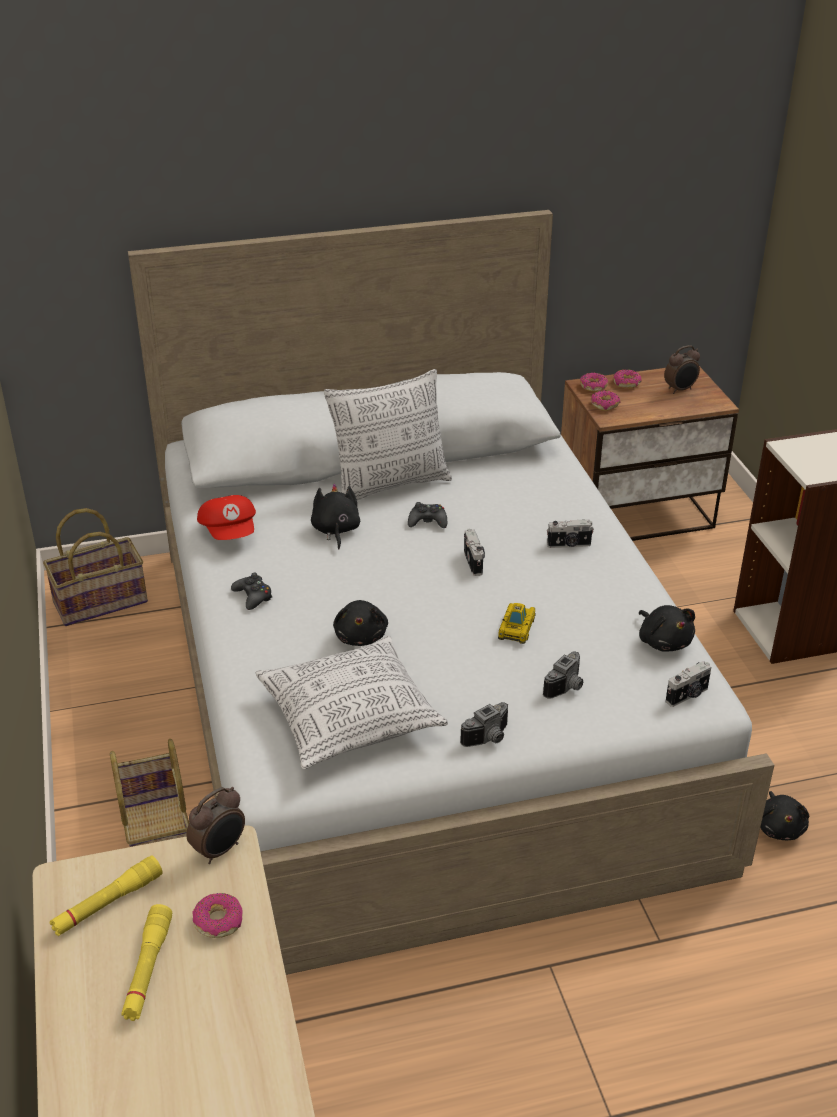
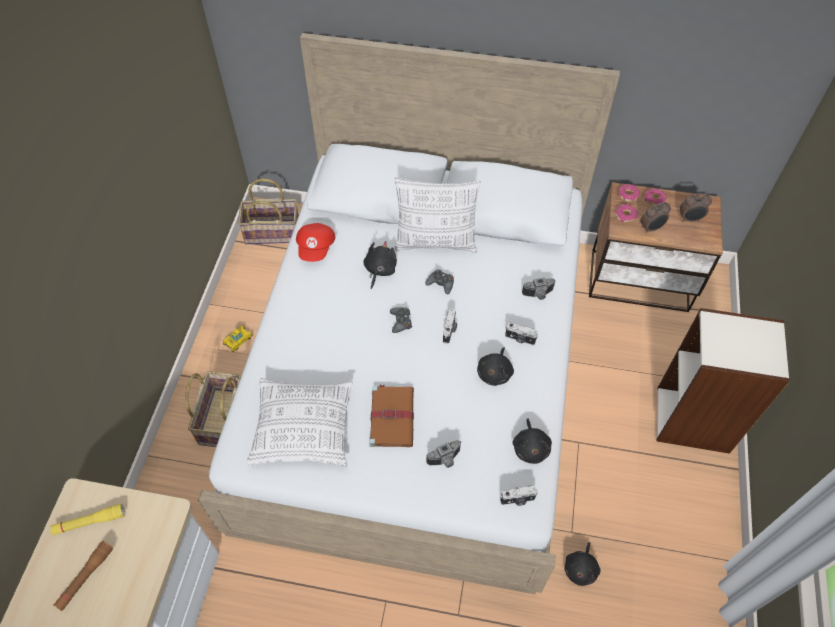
camera: 25 degrees right, 20 degrees up
(147, 969) = (85, 577): yellow flashlight -> brown flashlight
(218, 921) = (136, 562): donut -> none
(220, 850) = (163, 511): alarm clock -> alarm clock (651, 228)
(253, 596) = (301, 307): black game controller -> black game controller (401, 321)
(361, 636) = (346, 365): black plush toy -> black plush toy (495, 373)
(462, 667) = (391, 416): none -> brown book
(489, 738) = (374, 480): camera -> camera (539, 295)
(516, 628) = (443, 398): toy car -> toy car (238, 340)

